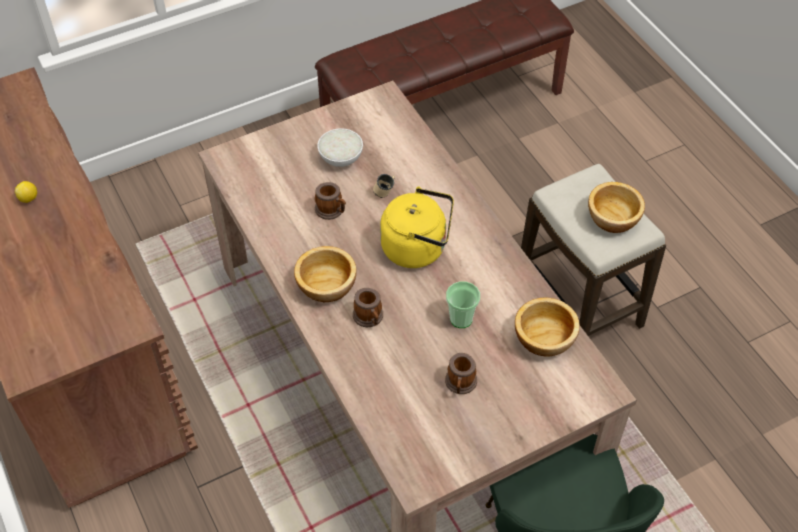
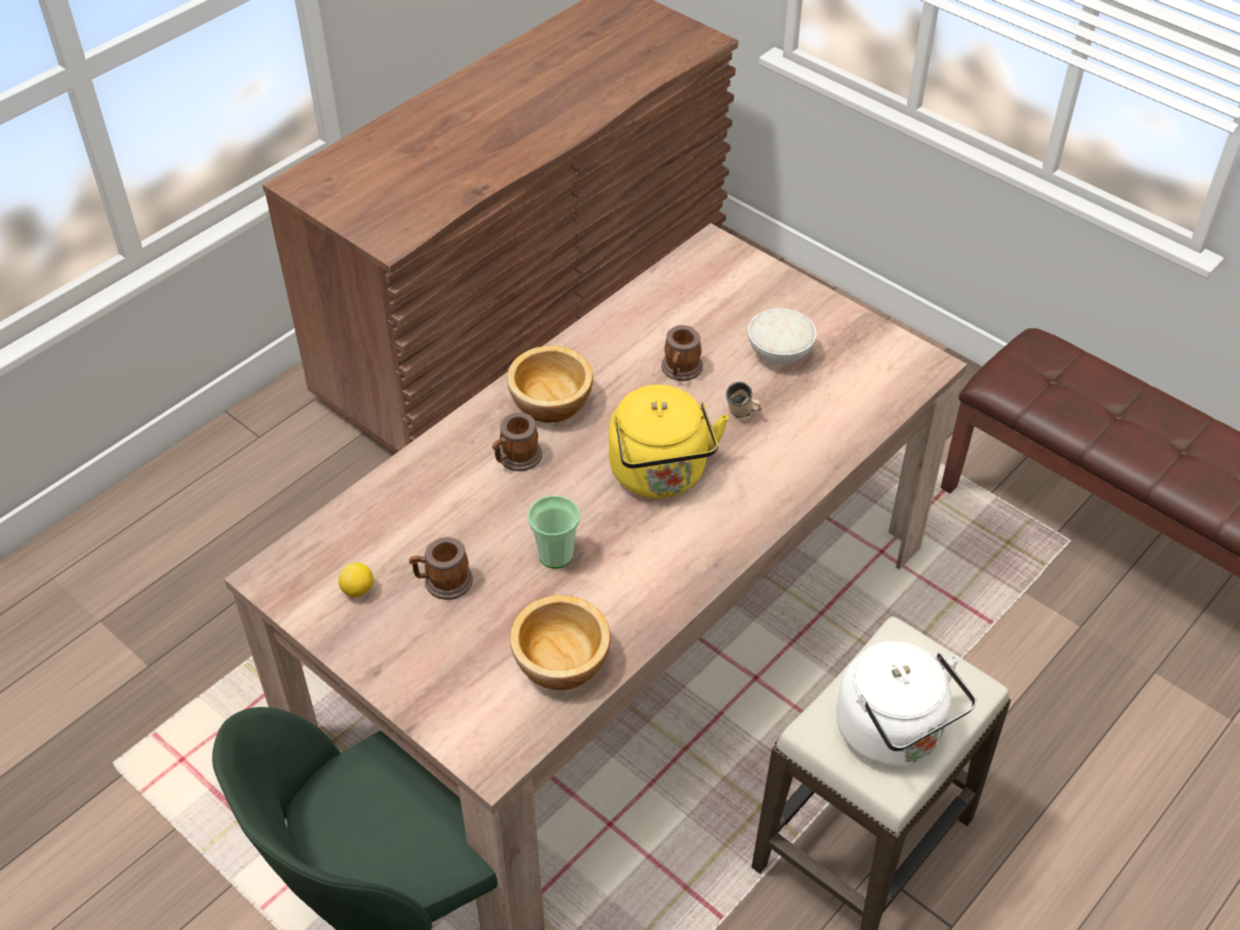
camera: 70 degrees right, 5 degrees down
(29, 198) = (536, 105): lemon -> lemon (358, 590)
(614, 218) = (894, 734): bowl -> white kettle

